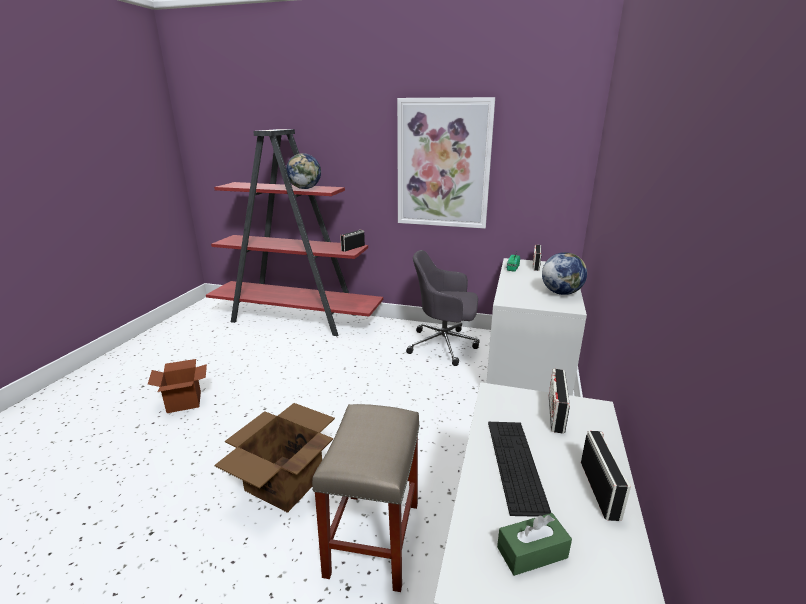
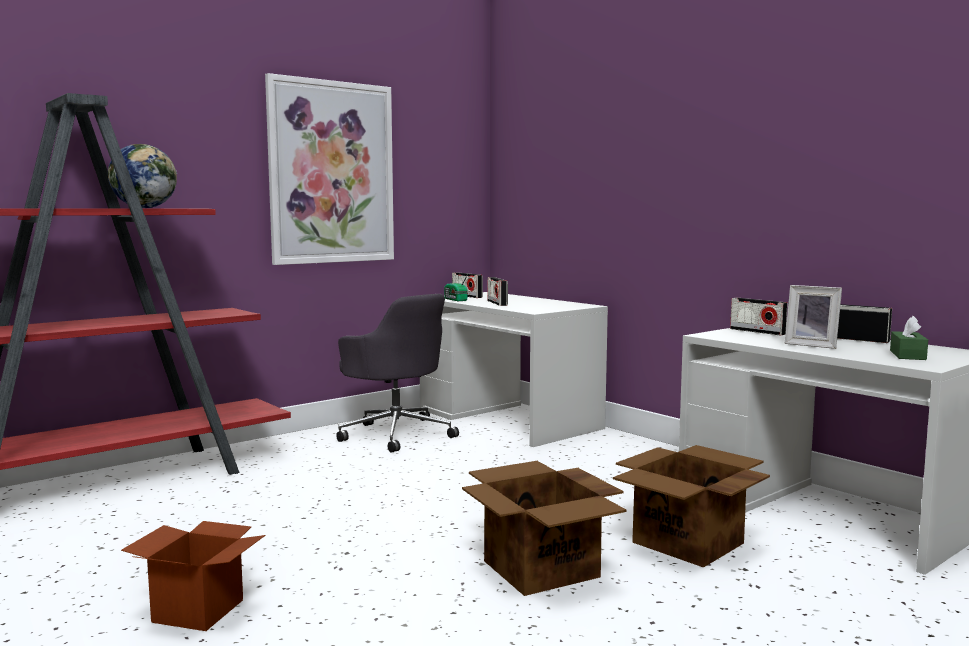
camera: 55 degrees left, 15 degrees down
(353, 248) = (226, 311): radio -> radio (497, 303)
(373, 536) = (686, 543): beige stool -> cardboard box
(444, 345) = (396, 433): grey office chair -> grey office chair turned 90 degrees counterclockwise
(515, 464) = (812, 345): keyboard -> picture frame
(561, 293) = (549, 302): globe -> none

